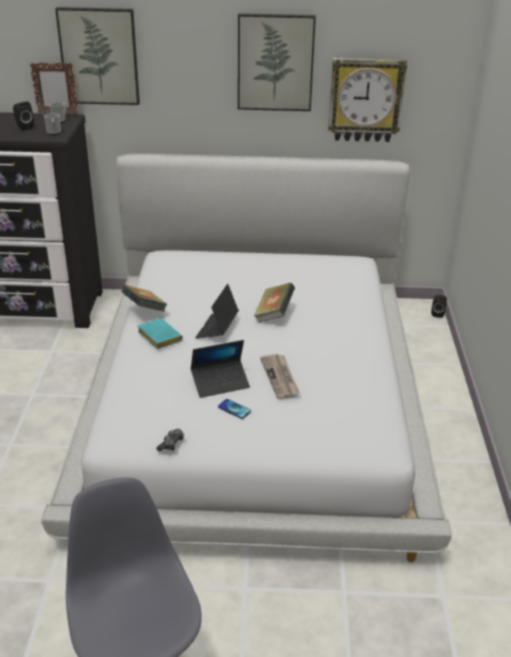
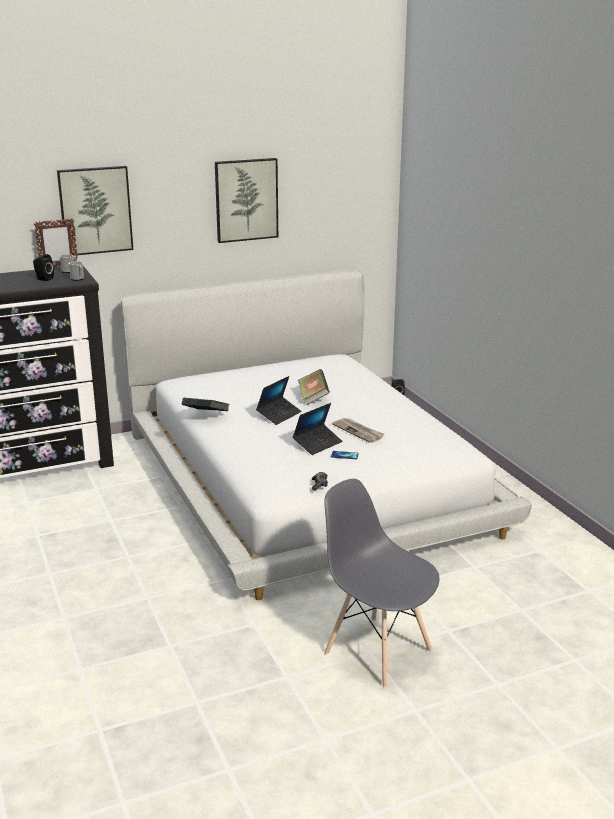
camera: 25 degrees left, 10 degrees down
(158, 337) = (237, 429): turquoise book -> none
(217, 329) = (279, 415): laptop -> laptop turned 135 degrees counterclockwise
(365, 100) = (318, 223): wall clock -> none

